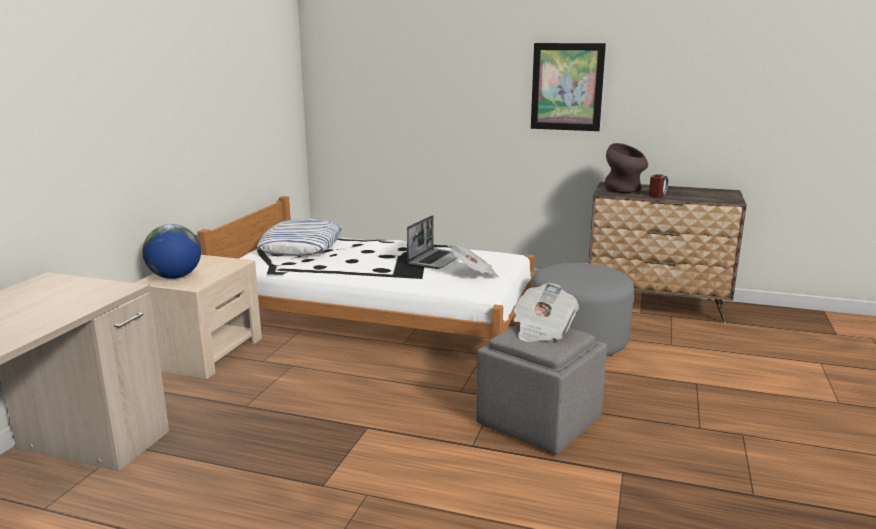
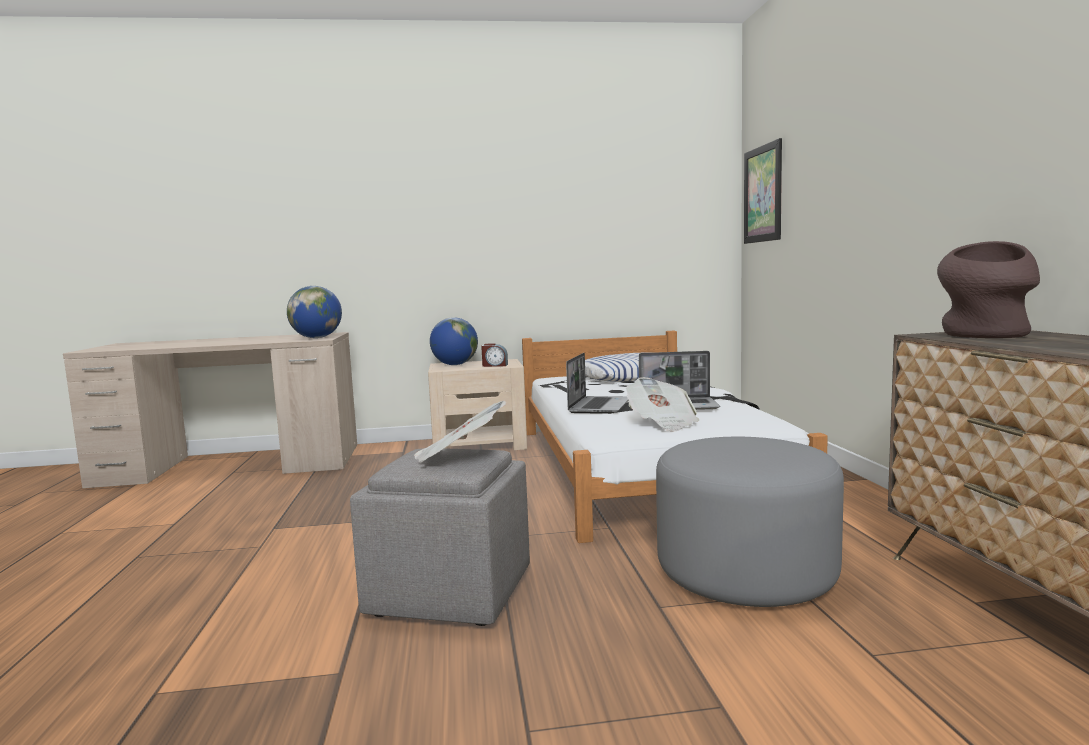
camera: 65 degrees right, 10 degrees down
(97, 289) = (316, 338): none -> globe
(395, 276) = (599, 406): none -> laptop
(567, 87) = (966, 153): picture -> picture (763, 194)
(657, 195) = (1016, 343): alarm clock -> alarm clock (495, 365)

